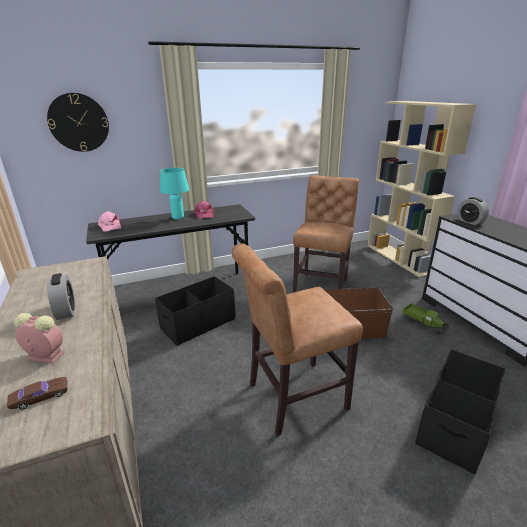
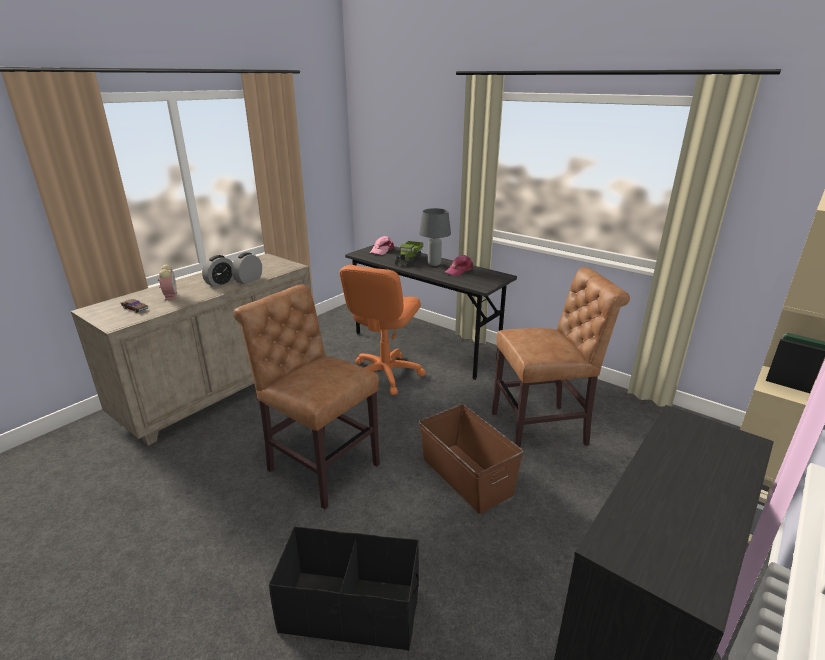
camera: 60 degrees right, 0 degrees up
(79, 122) = (400, 148): wall clock -> none
(178, 218) = (434, 264): turquoise table lamp -> grey table lamp
(198, 323) = (385, 374): black storage box -> orange office chair
(424, 324) = (552, 551): toy truck -> toy truck (409, 259)
(469, 221) = (679, 437): alarm clock -> alarm clock (248, 280)

